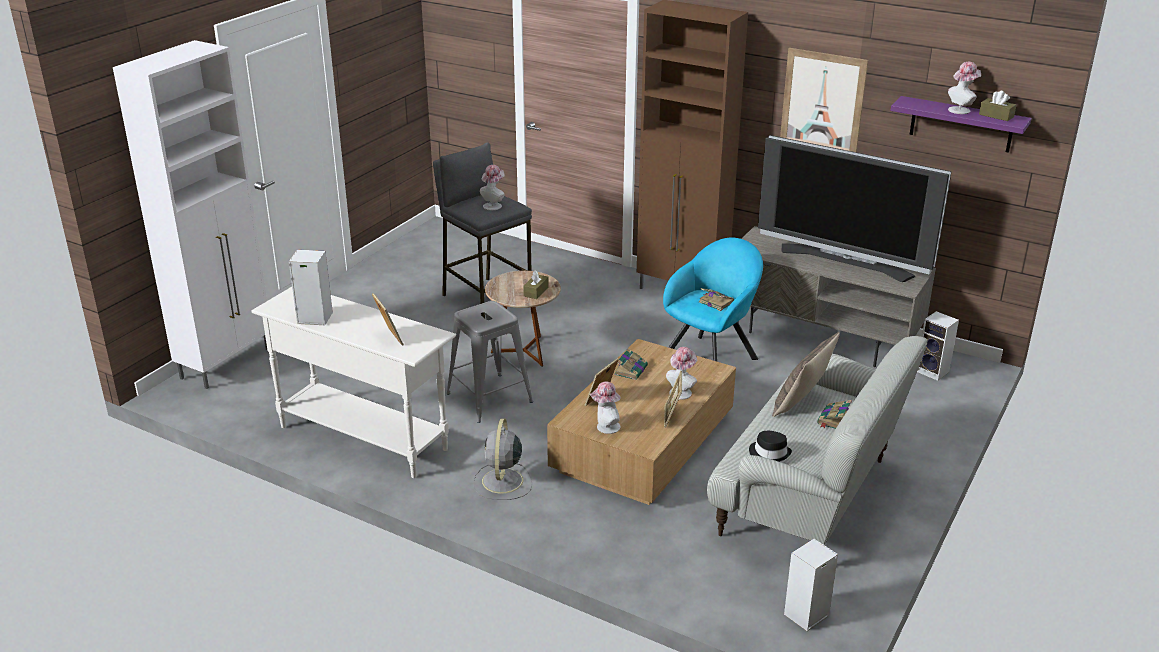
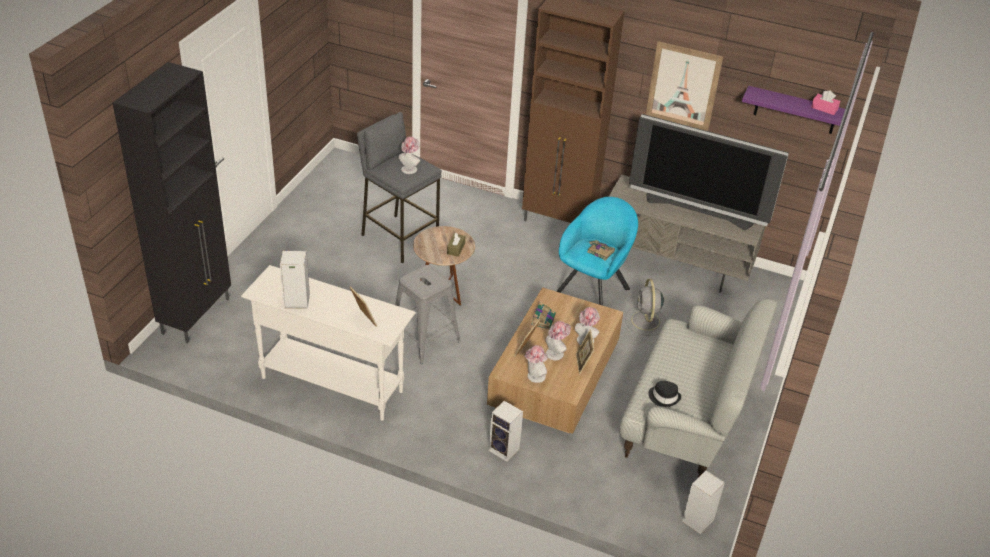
camera: 10 degrees left, 10 degrees up
(227, 363) = (197, 315): white cabinet -> black cabinet
(502, 482) = (452, 419): grey fan -> grey fan (645, 321)
(801, 404) = (681, 349): pillow -> none
(834, 420) = (707, 363): book -> none
(933, 371) = (765, 294): speaker -> speaker (505, 450)
(961, 109) = (797, 102): hat -> hat (556, 353)
(996, 115) = (824, 108): brown tissue box -> pink tissue box

